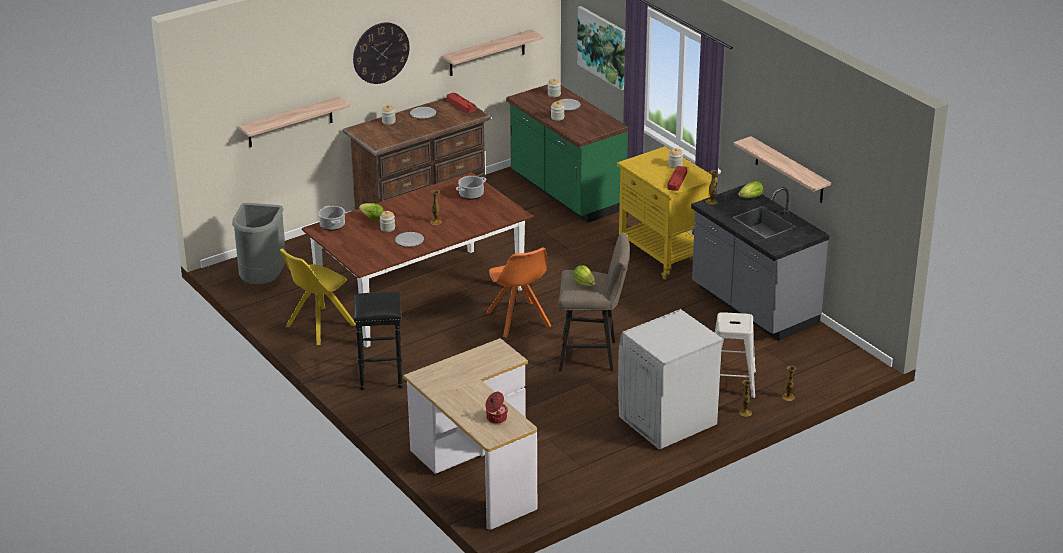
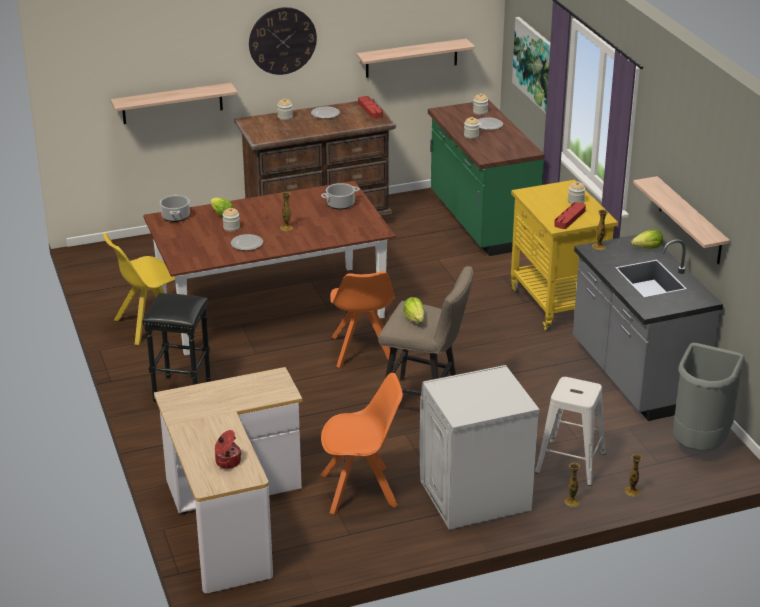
camera: 15 degrees right, 0 degrees up
(263, 281) = (119, 269): grey trash can -> grey trash can (699, 444)
(574, 432) = (361, 490): none -> orange chair

